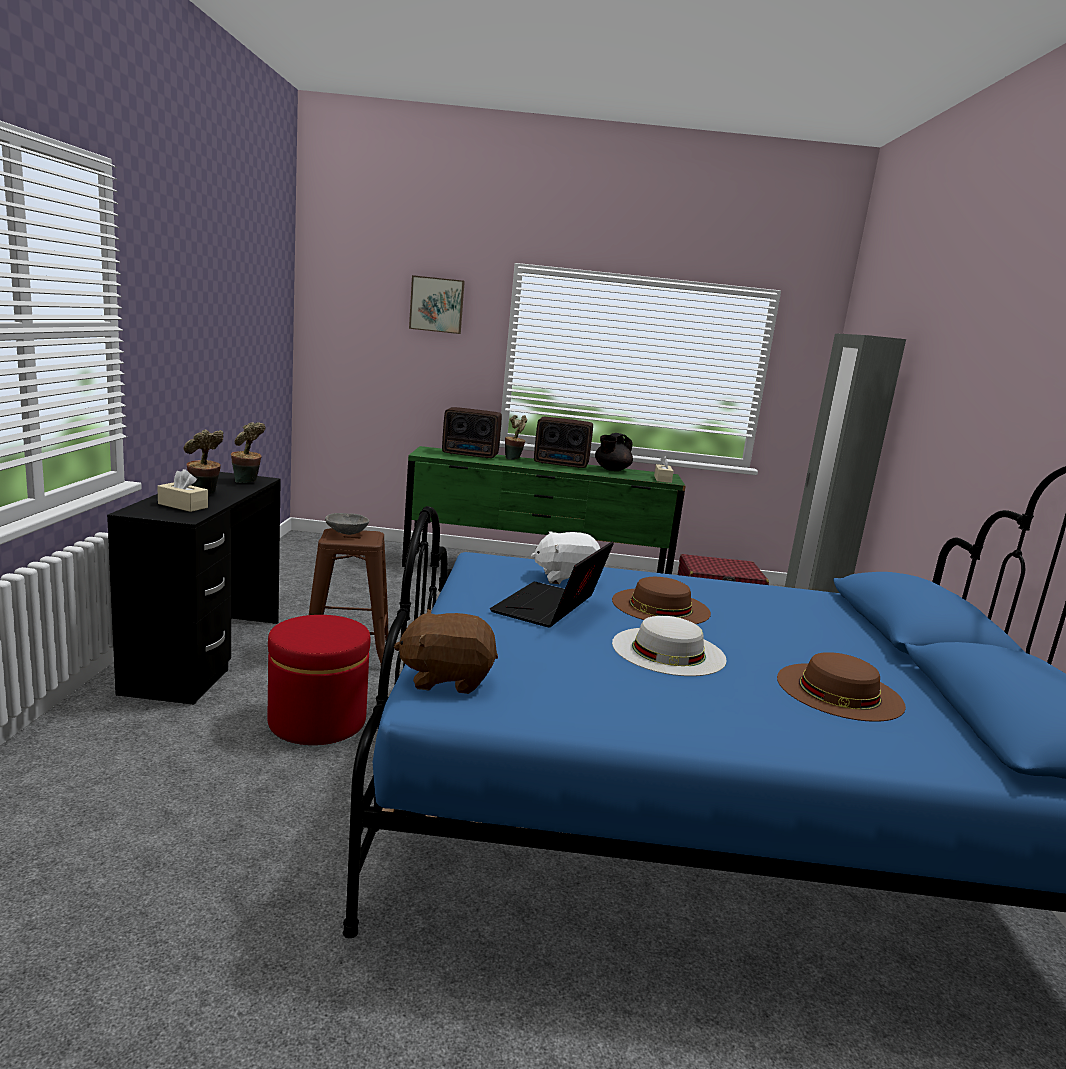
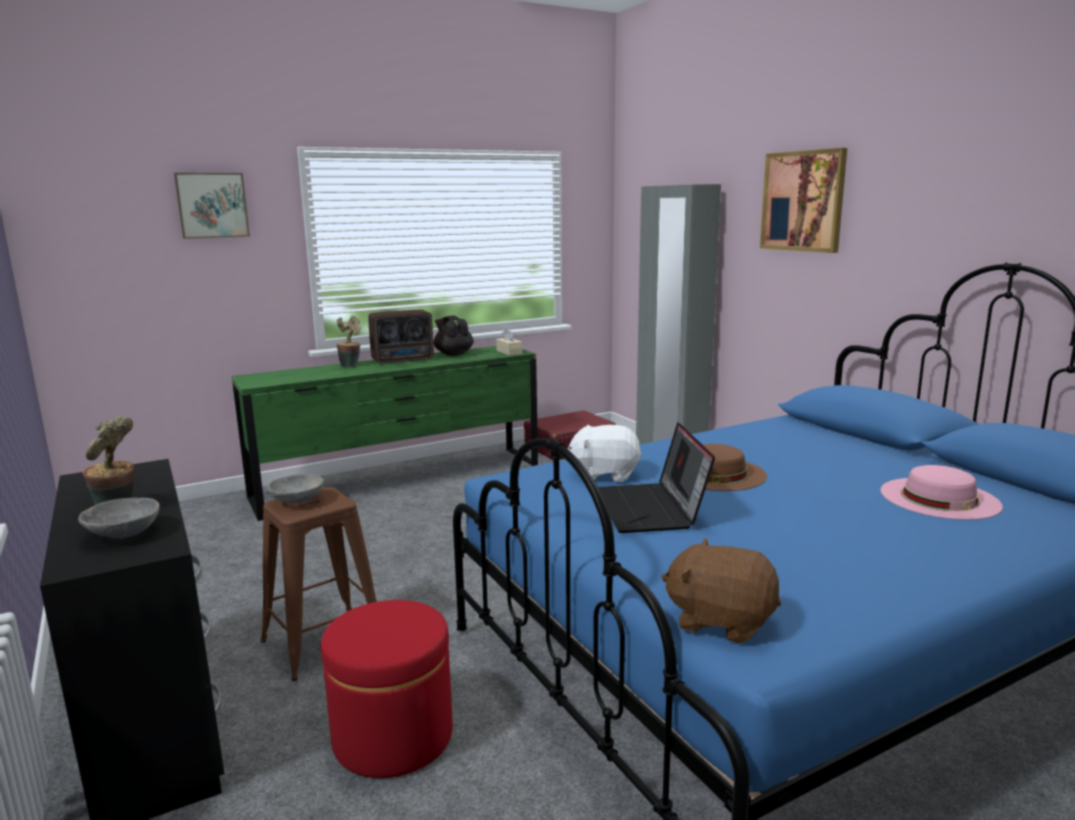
camera: 30 degrees left, 0 degrees up
(183, 505) = (122, 535): beige tissue box -> grey bowl
(247, 482) = (139, 476): potted plant -> none
(446, 678) = (720, 620): brown plush toy -> brown plush toy turned 60 degrees clockwise
(471, 455) = (304, 372): radio -> none
(566, 578) = (604, 474): white plush toy -> white plush toy turned 45 degrees clockwise
(611, 469) = (453, 354): black teapot -> black teapot turned 135 degrees clockwise
(668, 651) = (797, 512): white hat -> none
(839, 691) = (939, 498): brown hat -> pink hat
(962, 366) = (803, 201): none -> picture

